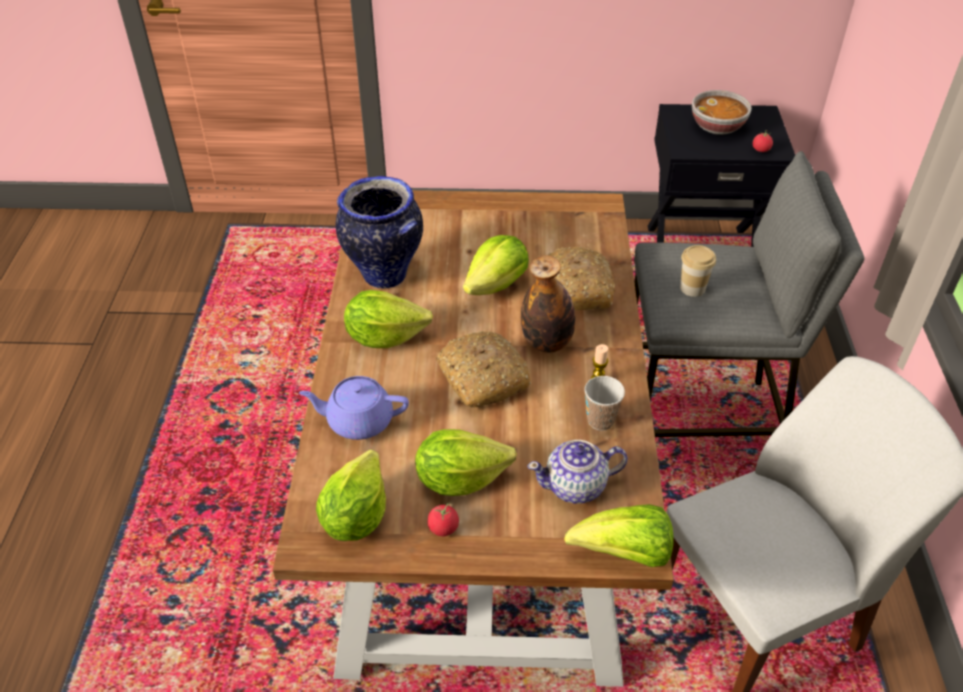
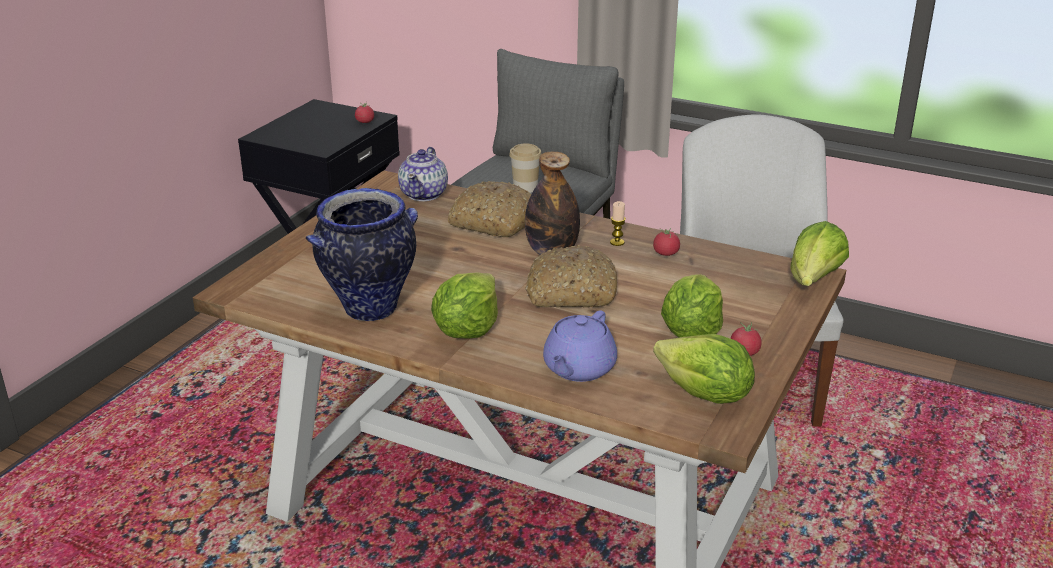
camera: 65 degrees left, 15 degrees down
(497, 285) = (450, 255): lettuce -> none
(576, 486) = (732, 282): teapot -> teapot (424, 194)
(600, 420) = (666, 253): cup -> tomato
(718, 127) = (309, 127): bowl -> none

